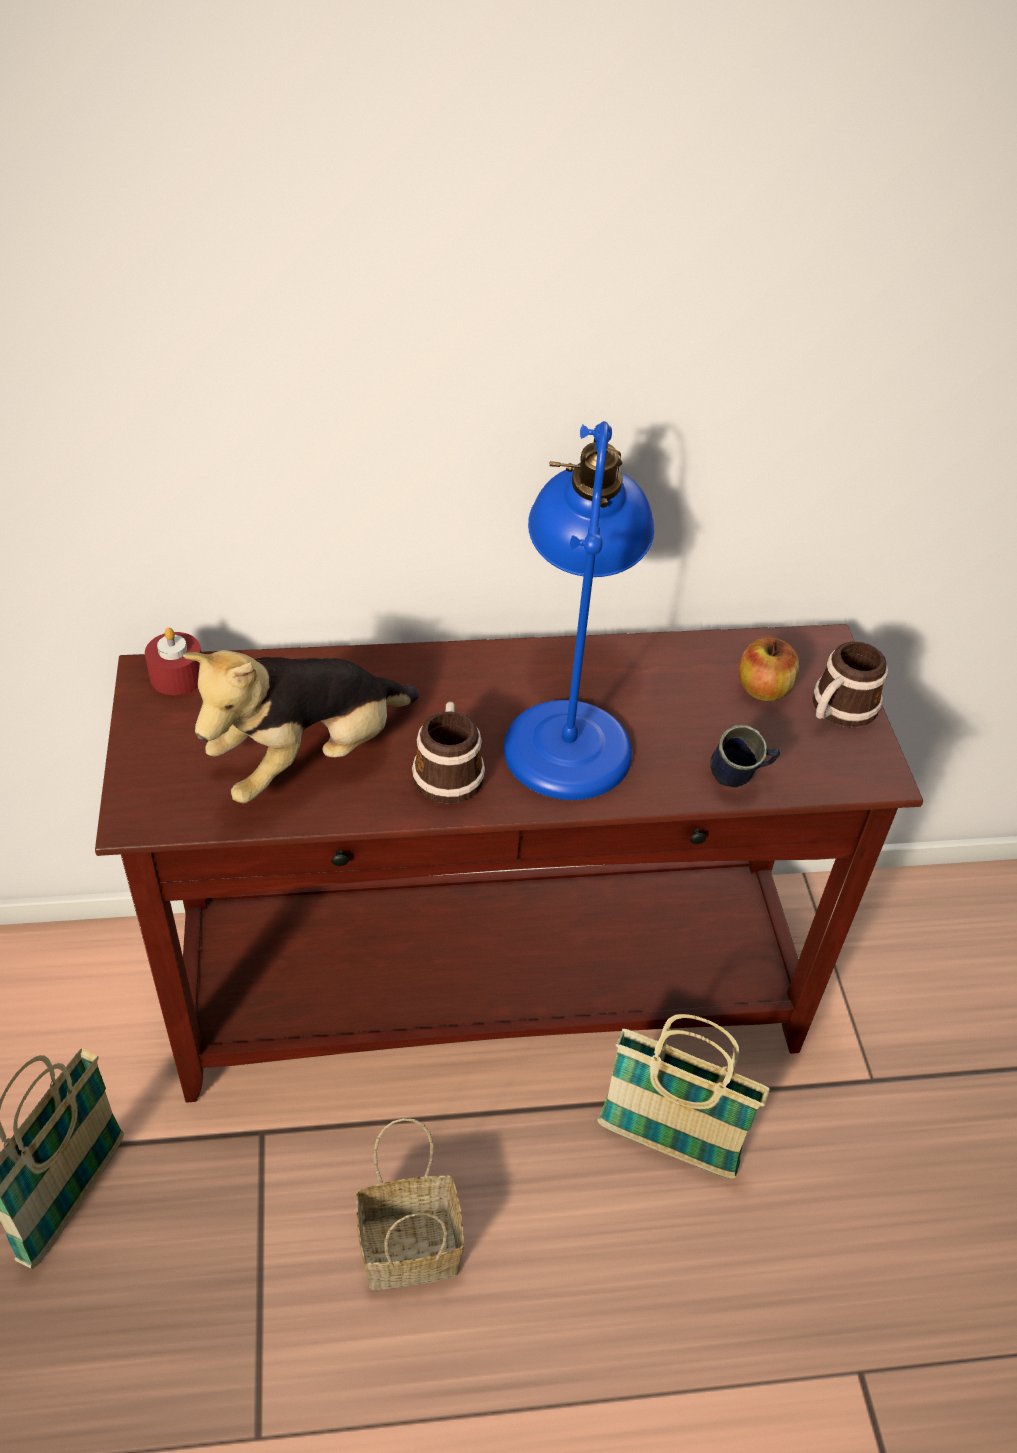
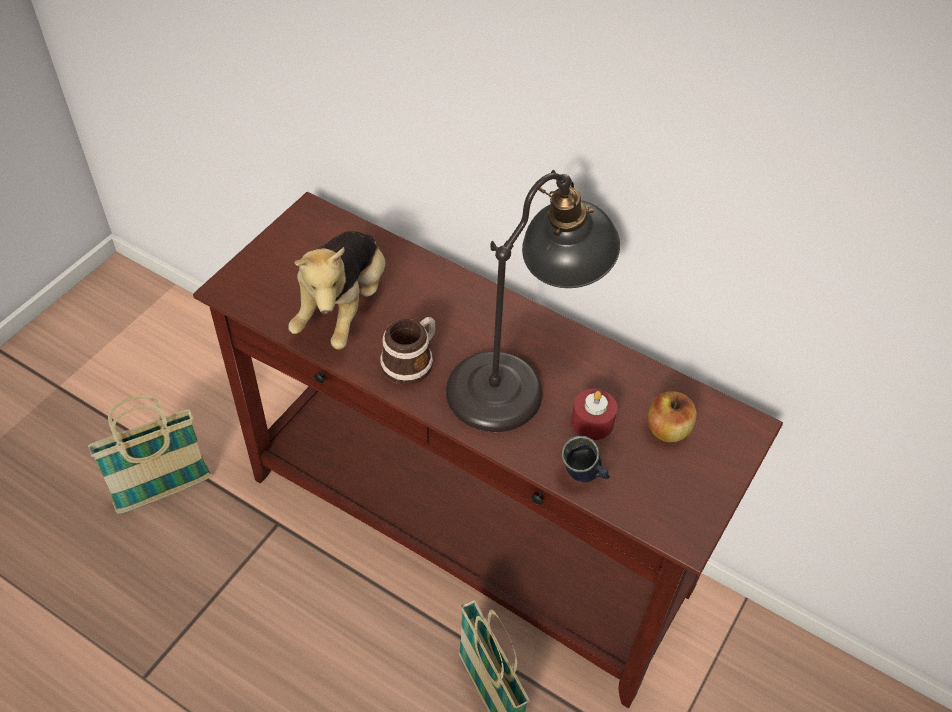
camera: 40 degrees right, 5 degrees up
(177, 676) = (323, 220): red candle -> red candle (592, 422)
(309, 759) = (343, 308): plush toy -> plush toy turned 75 degrees counterclockwise
(413, 1246) = (298, 642): basket -> none
(568, 709) = (522, 367): blue table lamp -> grey table lamp
(838, 711) = (705, 476): mug -> none

